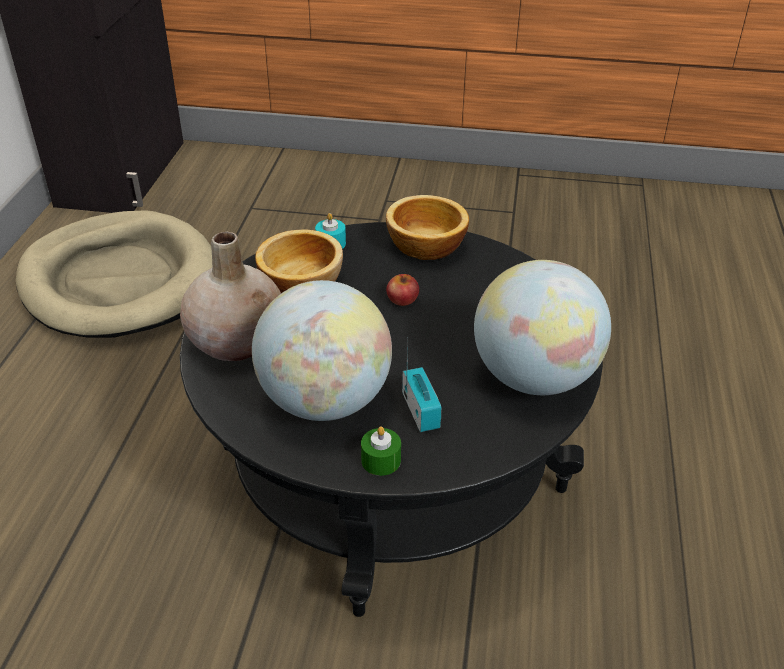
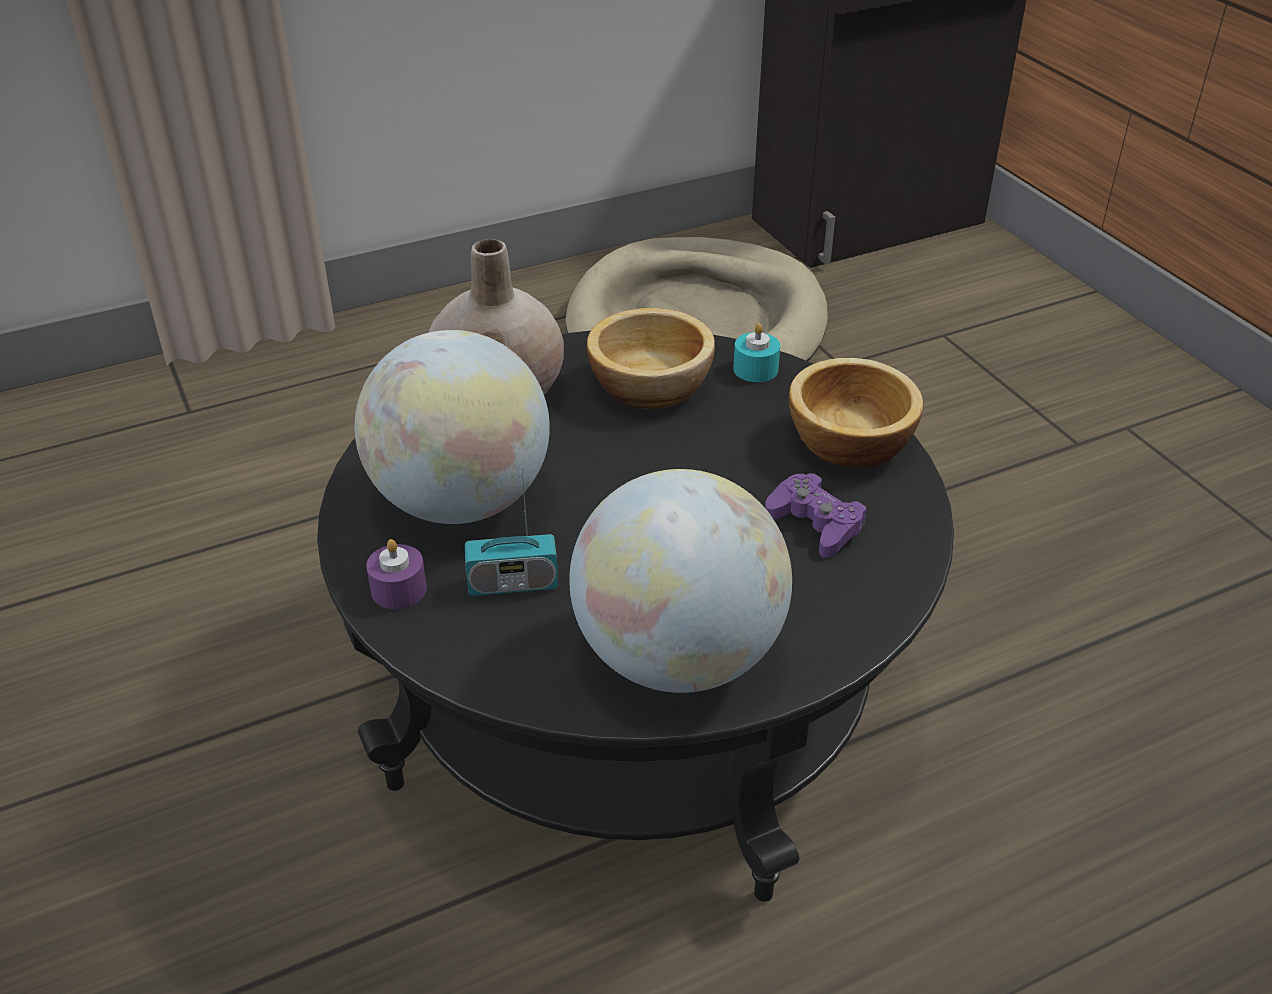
camera: 55 degrees right, 0 degrees up
(381, 460) = (399, 589): green candle -> purple candle
(402, 299) = (712, 473): apple -> none
(421, 411) = (513, 583): radio -> radio turned 45 degrees clockwise
(477, 287) = (815, 523): none -> purple game controller

